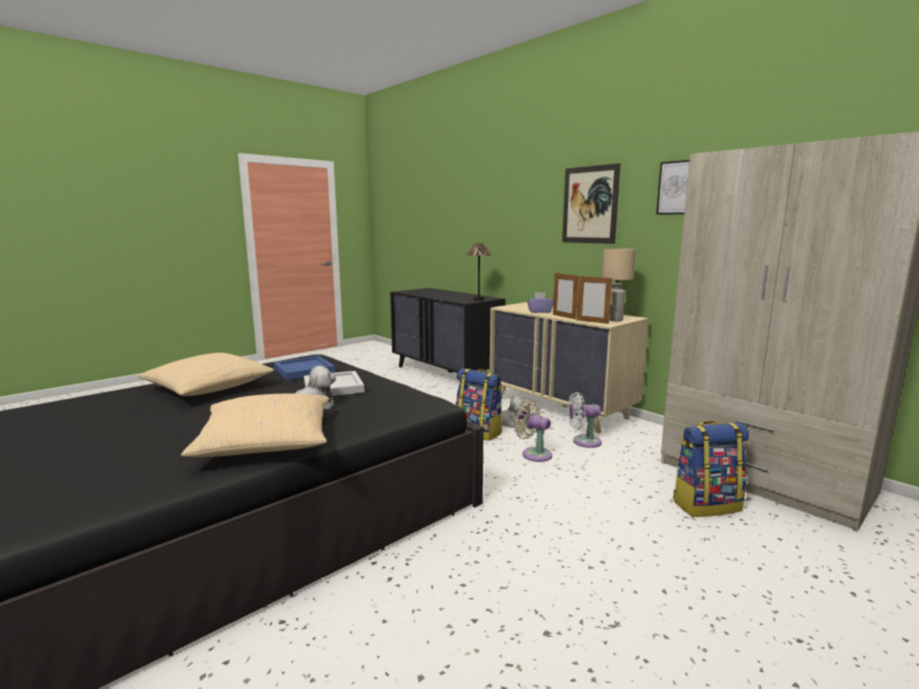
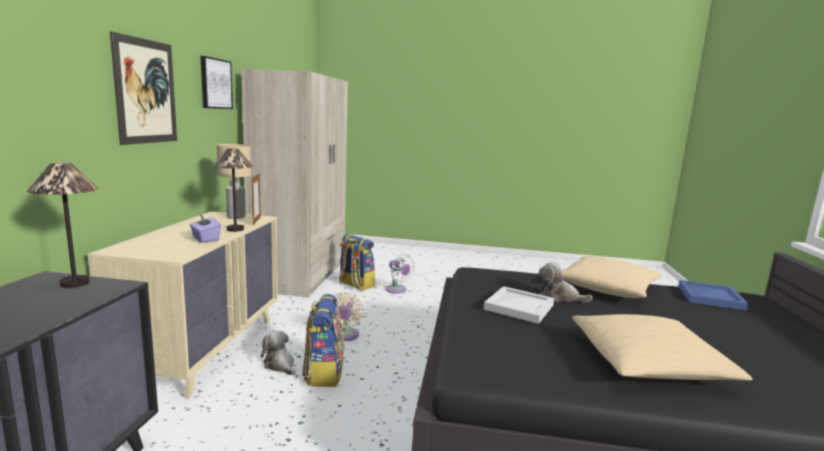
camera: 130 degrees left, 0 degrees up
(304, 370) = (516, 344): blue tray -> blue tray (710, 297)
(564, 316) = (235, 229): picture frame -> table lamp
(583, 442) = (296, 323): white fan -> white fan (397, 290)

